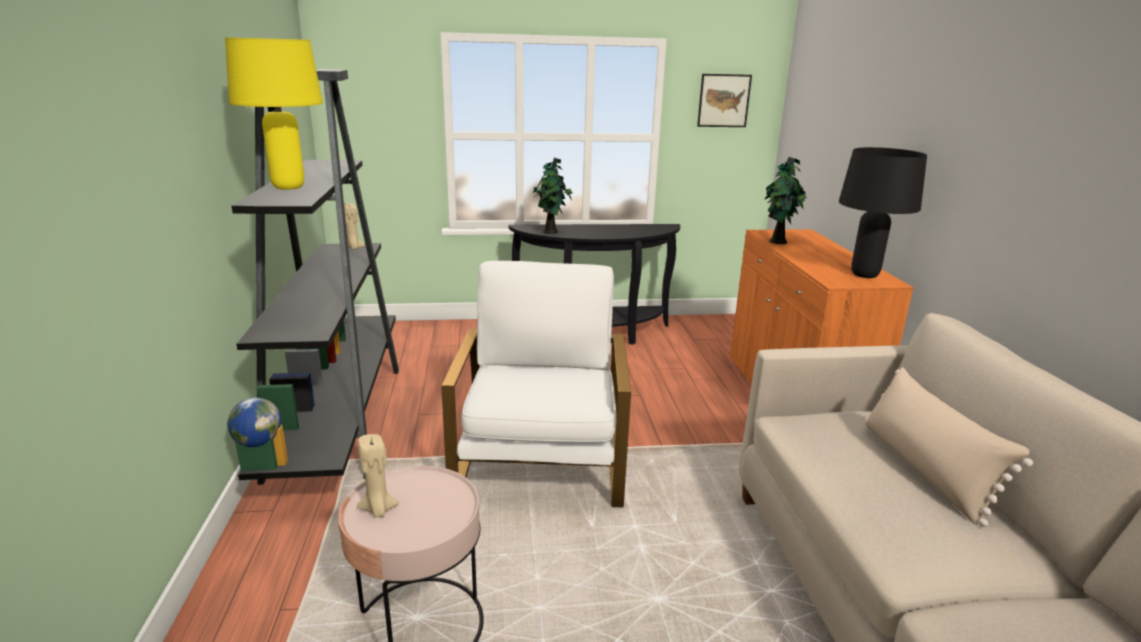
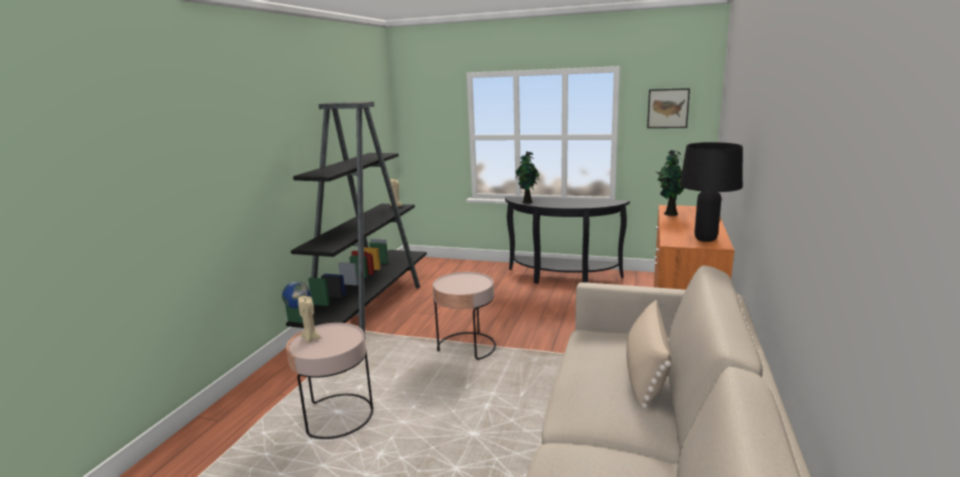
camera: 25 degrees right, 5 degrees down
(288, 187) = (333, 167): yellow table lamp -> none
(542, 458) = (466, 347): white armchair -> pink side table

